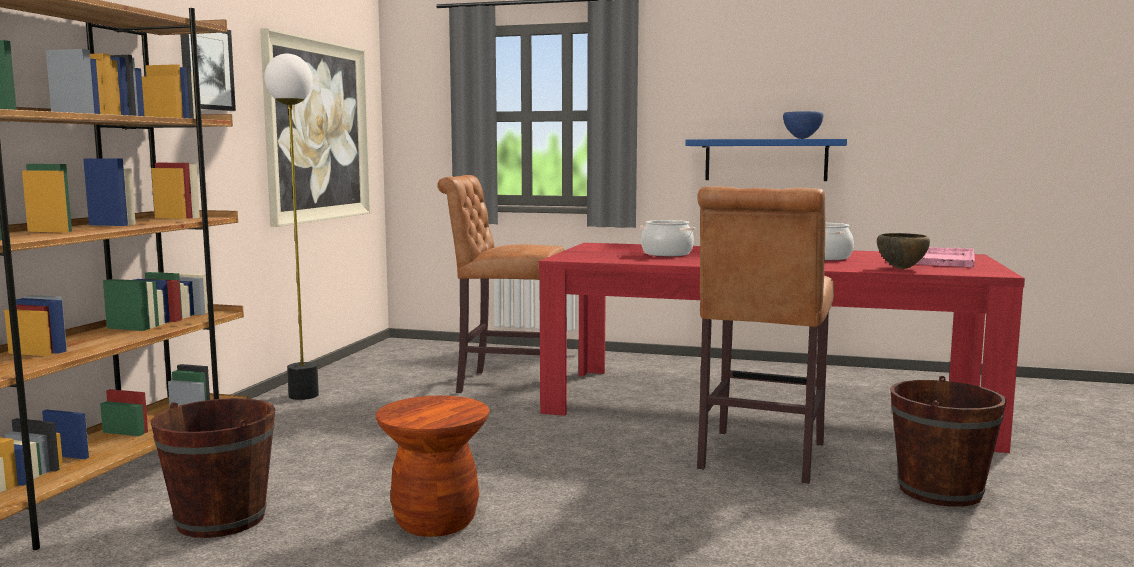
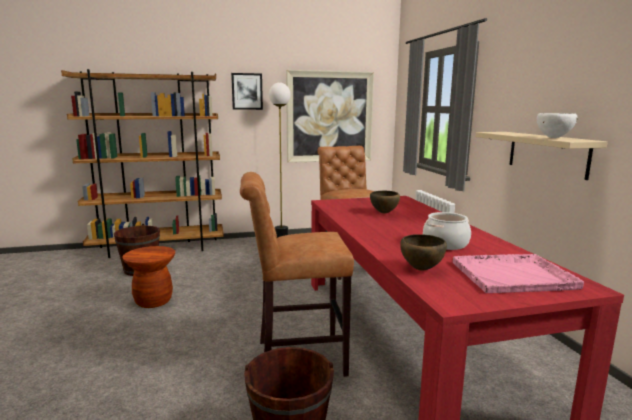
camera: 60 degrees right, 5 degrees up
(667, 254) = (384, 213): cooking pot -> brown bowl
(765, 160) = (547, 153): blue shelf -> beige shelf
(801, 138) = (553, 138): blue bowl -> white bowl

